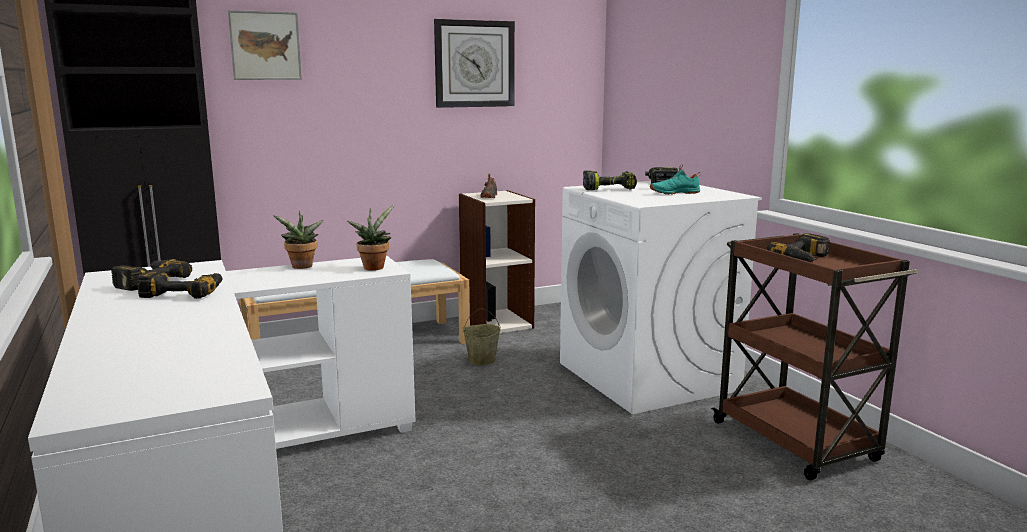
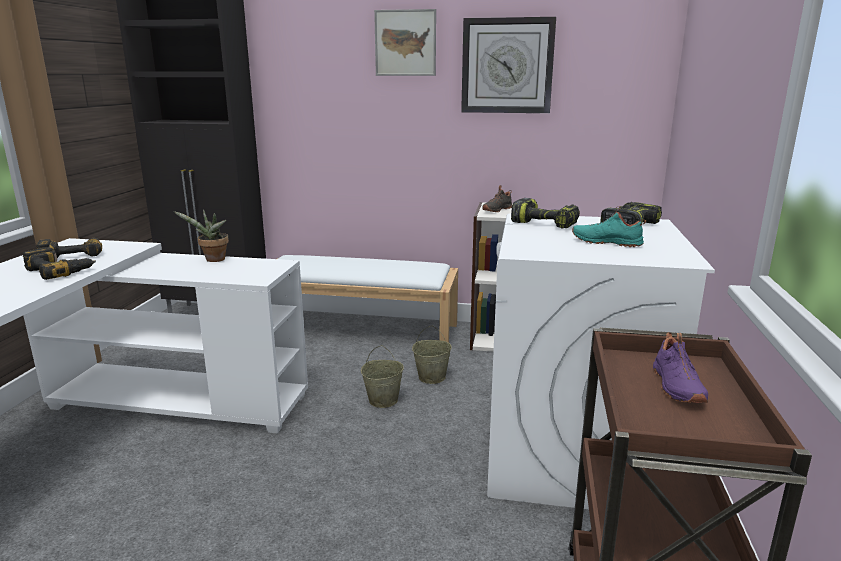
camera: 35 degrees right, 5 degrees up
(265, 46) = (303, 51): picture -> picture (405, 43)
(374, 267) = (258, 272): potted plant -> none
(466, 385) = (383, 400): none -> beige bucket
(805, 259) = (675, 386): power drill -> purple shoe

